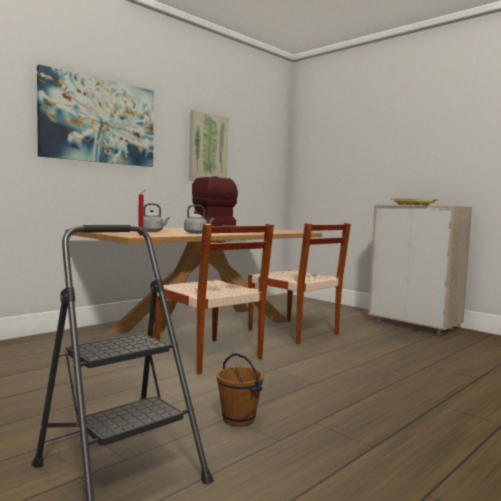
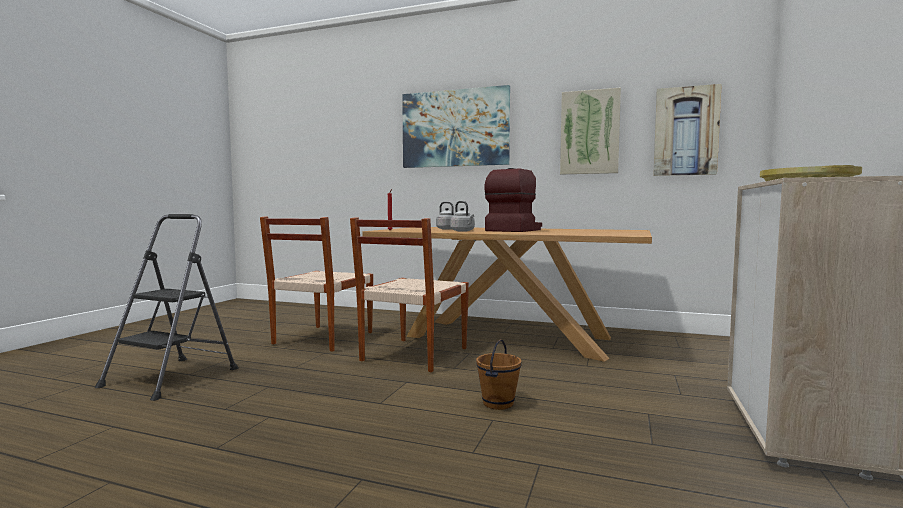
camera: 65 degrees right, 0 degrees up
(239, 419) = (264, 390): brown bucket -> brown bucket (498, 403)
(257, 157) = (686, 131): none -> picture
(295, 332) = (558, 370): chair -> chair (322, 339)

